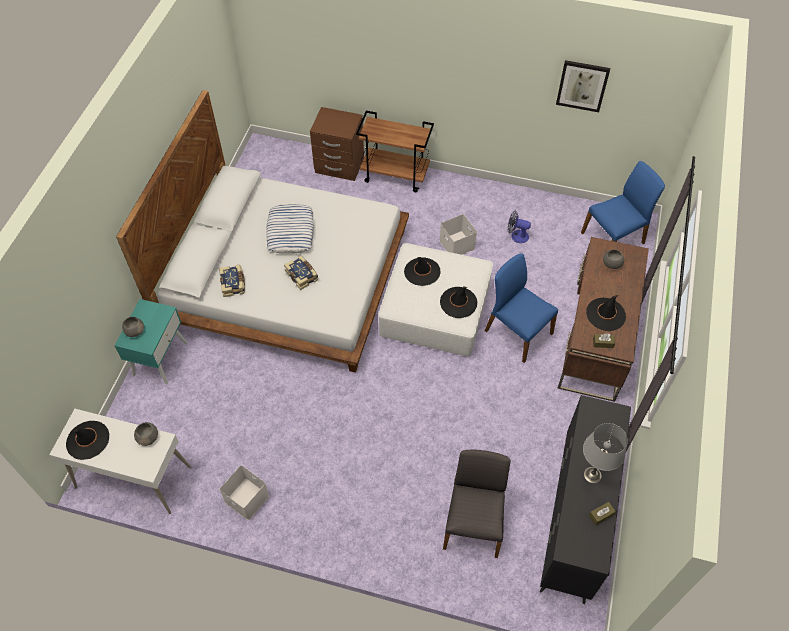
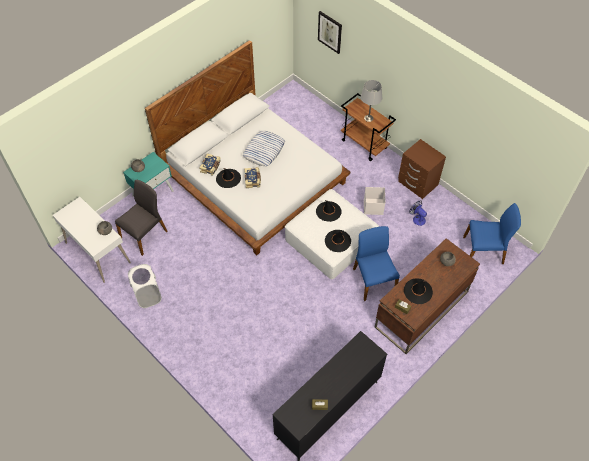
camera: 30 degrees right, 0 degrees up
(88, 440) = (75, 217): black hat -> black hat (228, 178)
(246, 499) = (148, 296): white storage box -> white laundry basket
(339, 166) = (332, 123): brown nightstand -> brown nightstand (417, 183)
(473, 523) = (265, 379): grey chair -> grey chair (144, 234)
(582, 85) = (489, 133): picture -> picture (330, 32)
(592, 475) = (332, 380): grey table lamp -> grey table lamp (369, 118)

